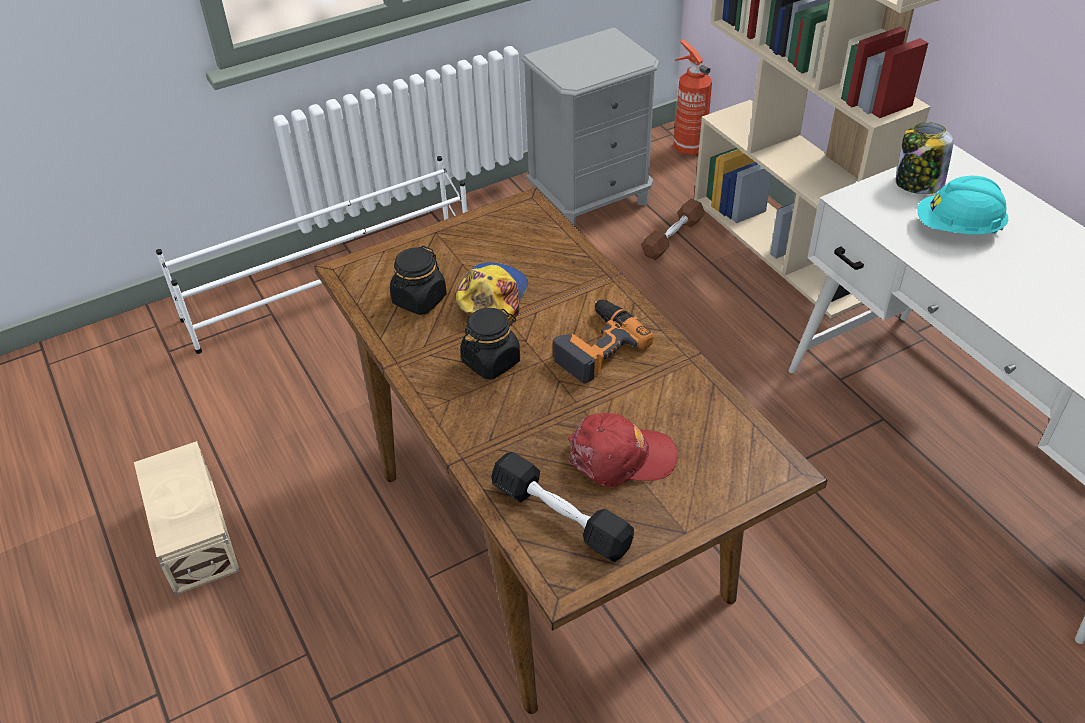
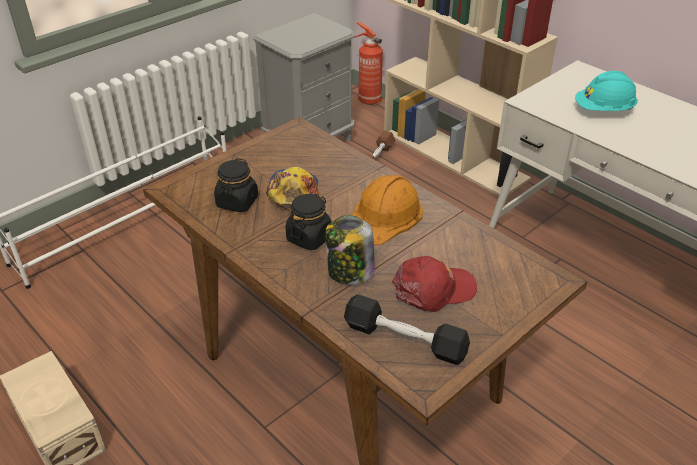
camera: 15 degrees left, 5 degrees down
(596, 346) = (385, 216): power drill -> orange hard hat
(917, 184) = (565, 86): jar -> jar (350, 272)

